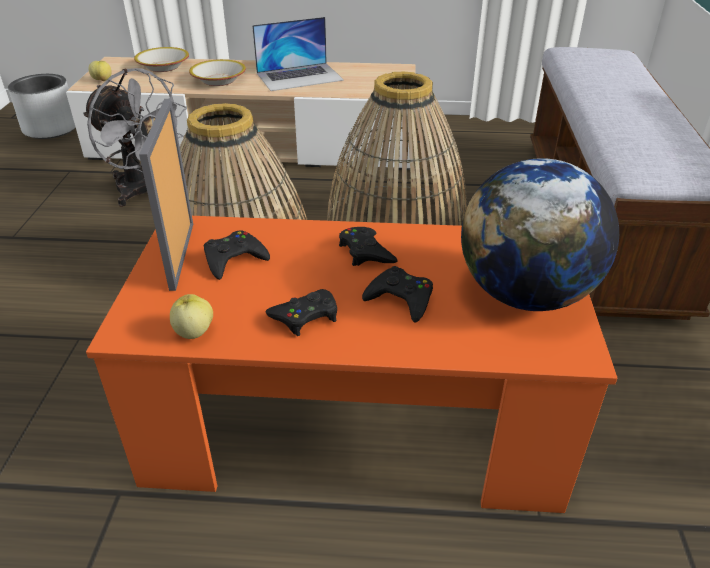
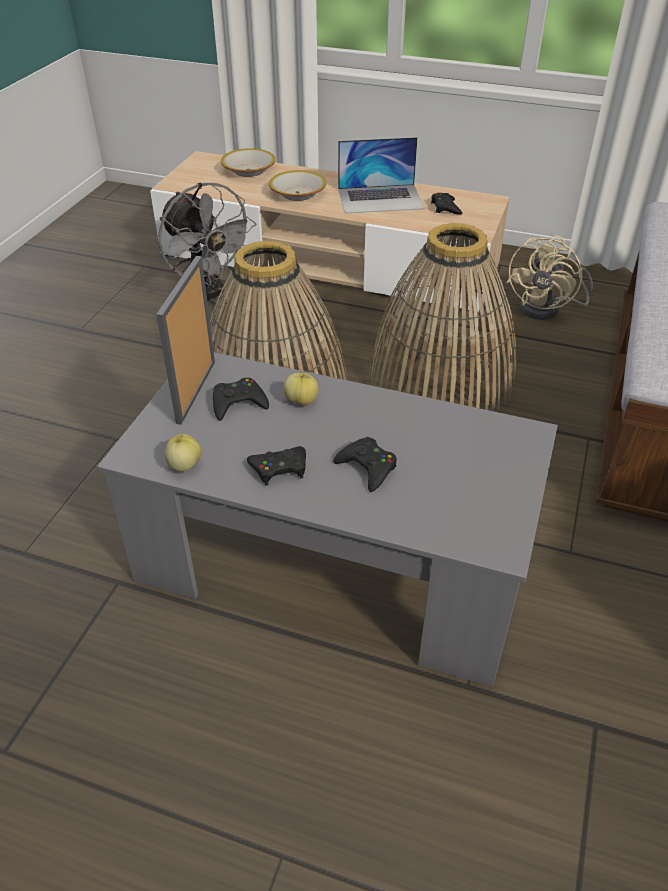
camera: 15 degrees right, 5 degrees up
(51, 129) = (138, 216): grey planter -> none
(102, 80) = (187, 180): apple -> apple (301, 401)
(355, 418) = (334, 561): orange coffee table -> grey coffee table
(365, 252) = (355, 416): black game controller -> black game controller (445, 208)
(468, 159) = (548, 309): none -> beige fan
(526, 294) = (482, 484): globe -> none

